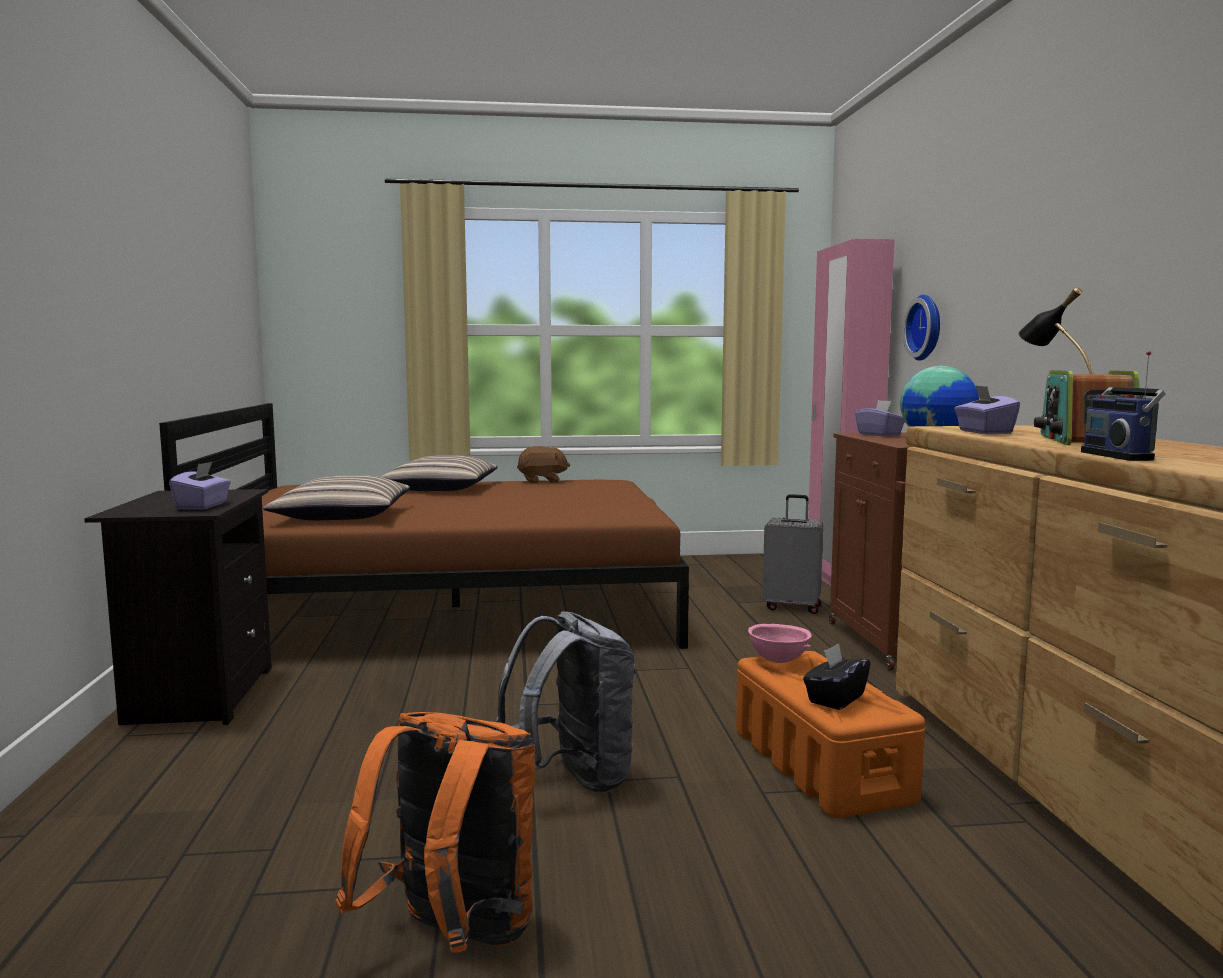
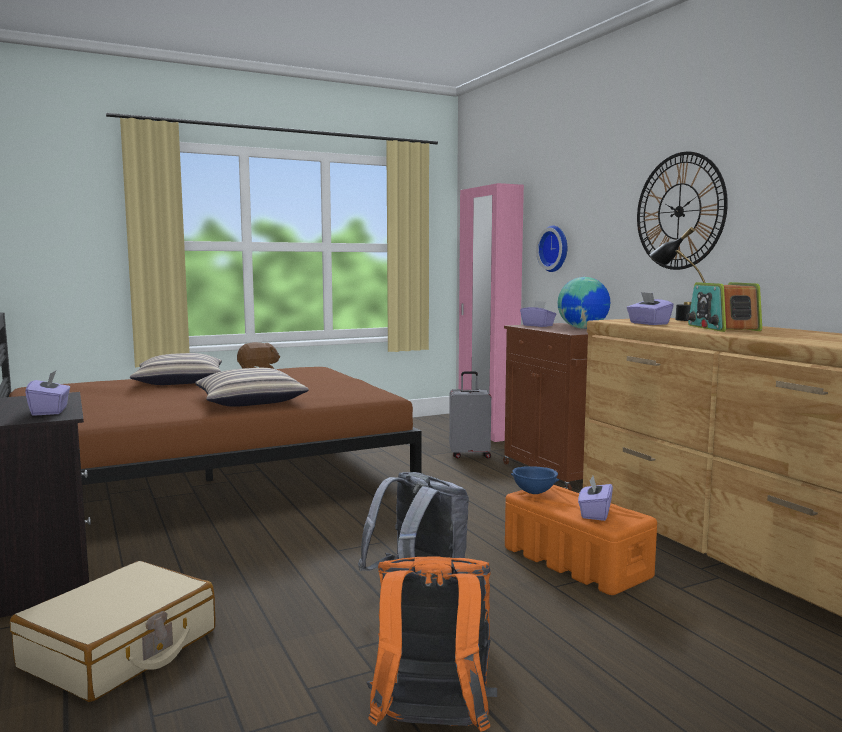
camera: 20 degrees left, 0 degrees up
(215, 777) = (121, 649): none -> beige suitcase
(342, 515) = (125, 411): pillow -> pillow (250, 401)
(778, 661) = (534, 492): pink bowl -> blue bowl
(835, 698) = (594, 513): black tissue box -> purple tissue box
(1071, 265) = (679, 211): none -> wall clock
(1120, 456) = (773, 338): radio -> none

